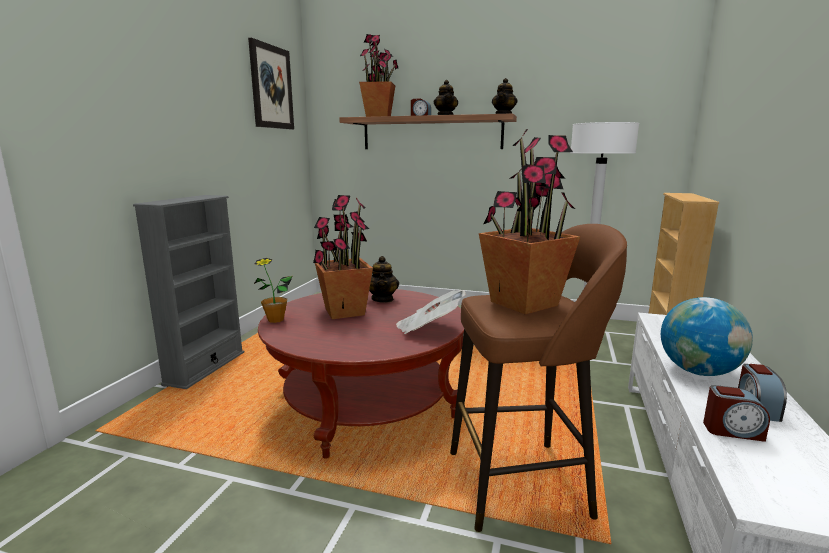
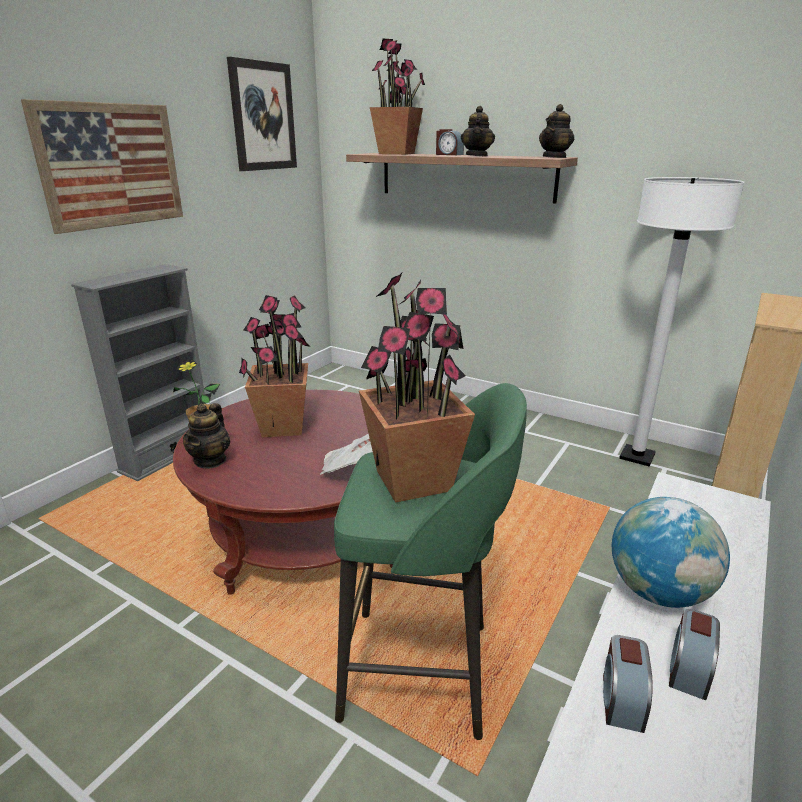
camera: 15 degrees right, 10 degrees up
(166, 107) = (111, 165): none -> picture
(383, 299) = (339, 411): teapot -> teapot (210, 460)
(522, 483) = (421, 671): brown stool -> green stool
(732, 430) = (621, 700): alarm clock -> alarm clock turned 75 degrees clockwise

